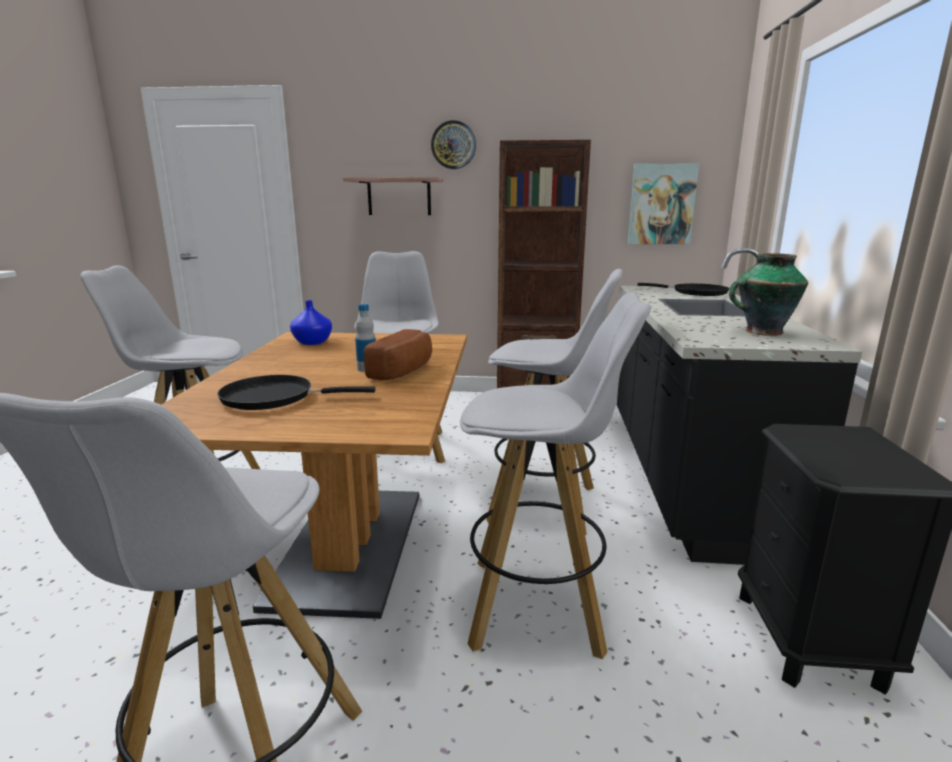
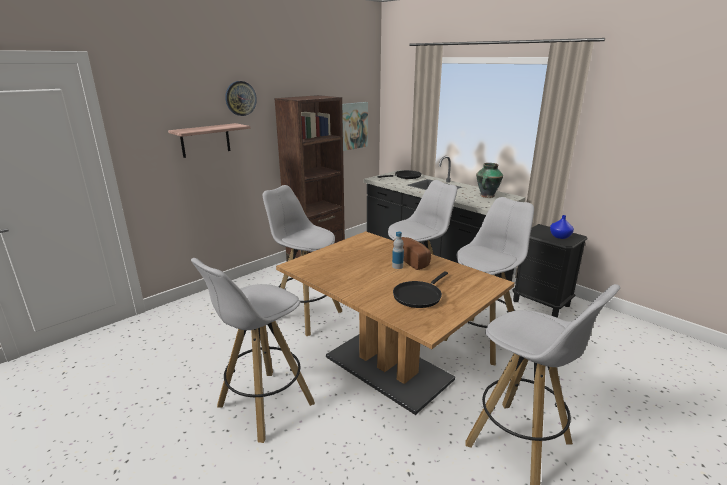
camera: 50 degrees left, 5 degrees up
(313, 342) = (319, 265): blue vase -> blue vase (559, 236)

